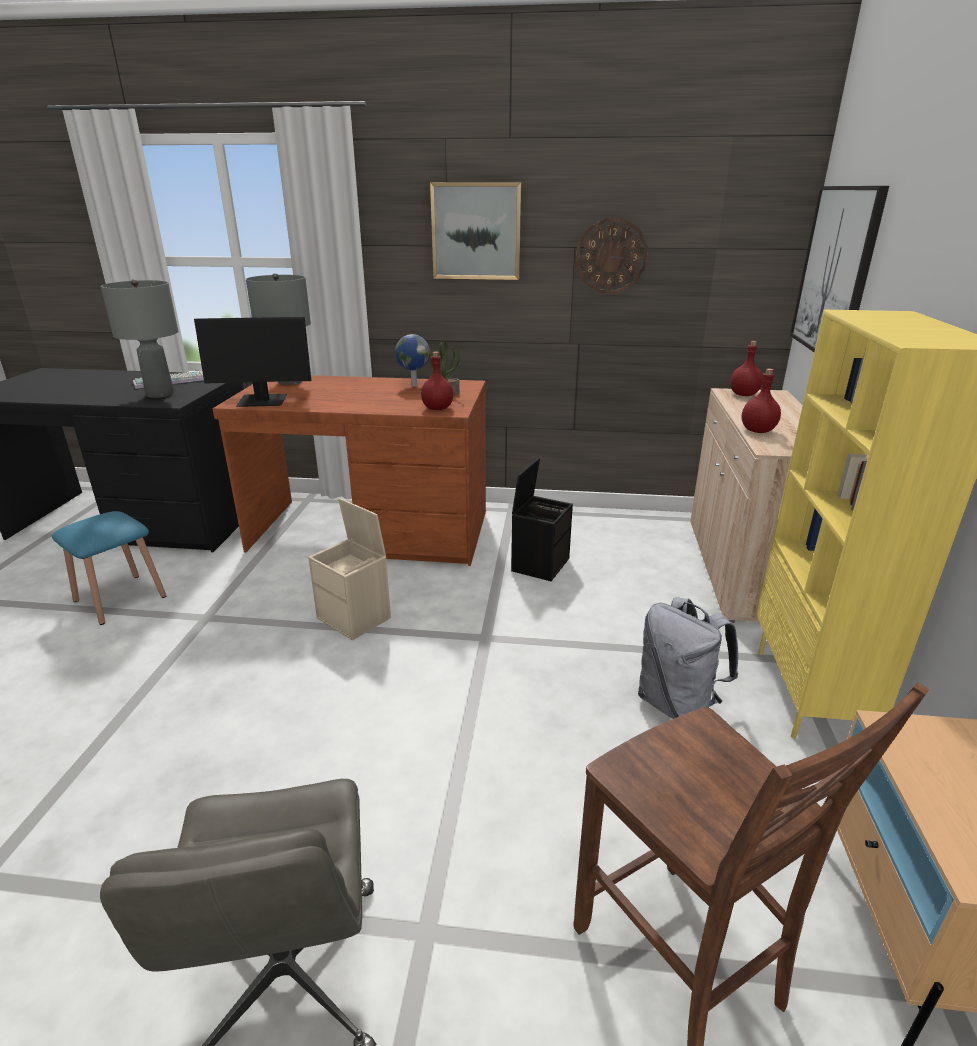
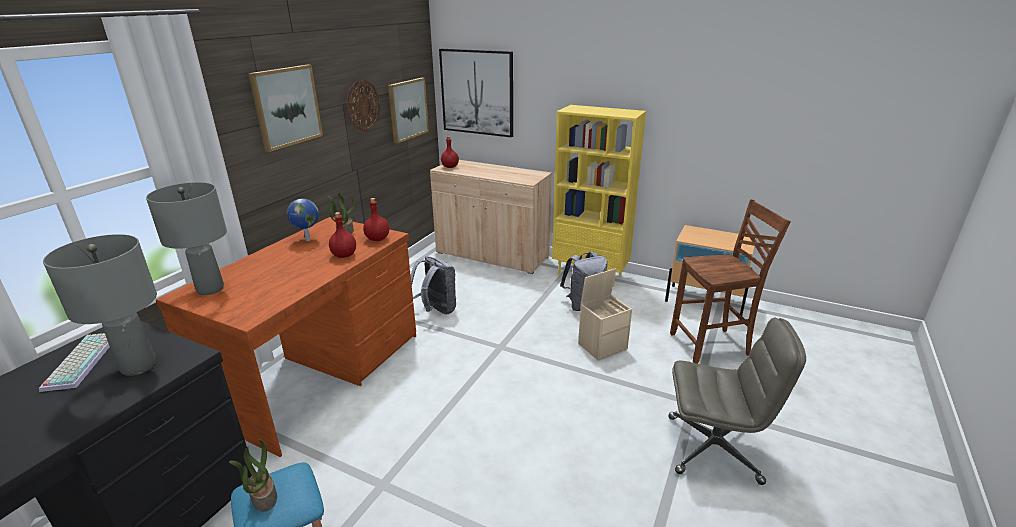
camera: 70 degrees left, 0 degrees up
(94, 520) = (263, 497): none -> potted plant
(262, 401) = (262, 304): monitor -> none
(355, 618) = (443, 397): beige storage box -> beige storage box (602, 345)
(540, 564) = (436, 310): black storage box -> grey backpack
(716, 283) = (408, 109): none -> picture
(757, 431) = (504, 178): red bottle -> red bottle (344, 255)

